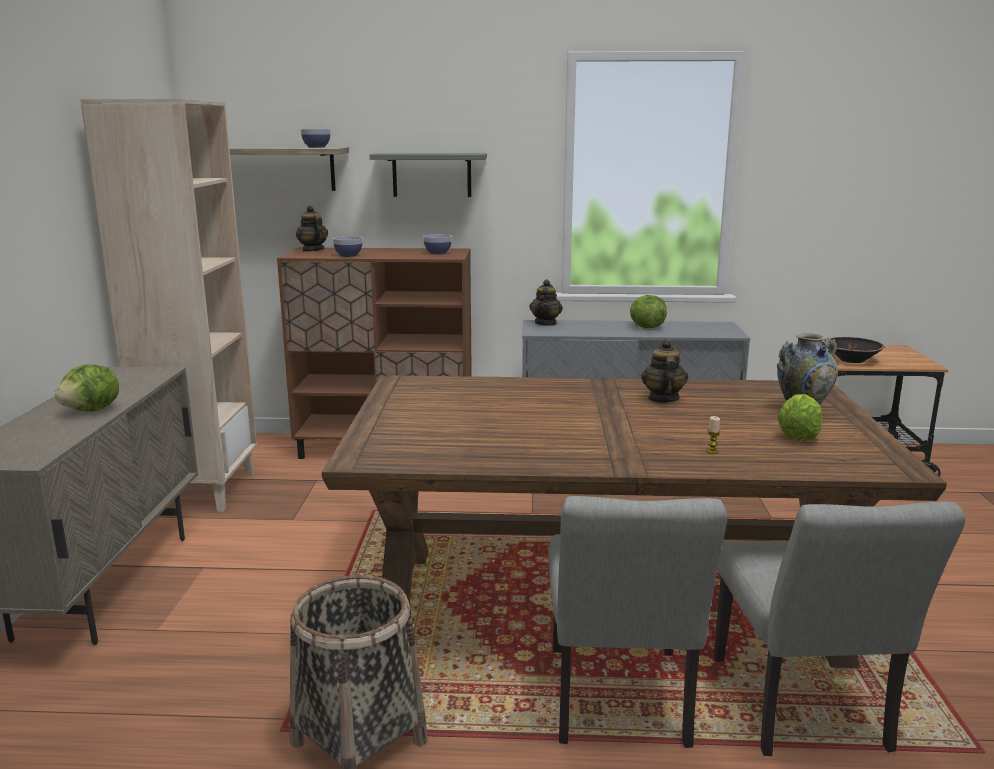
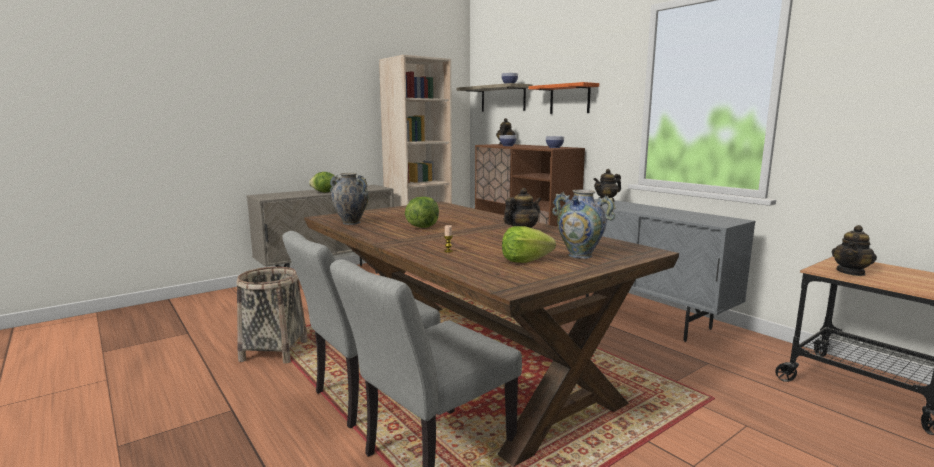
camera: 50 degrees right, 5 degrees down
(431, 175) = (569, 99): grey shelf -> orange shelf
(442, 455) = (351, 223): none -> vase
(646, 327) = (665, 211): lettuce -> lettuce (422, 227)
(852, 360) = (851, 272): black bowl -> teapot

